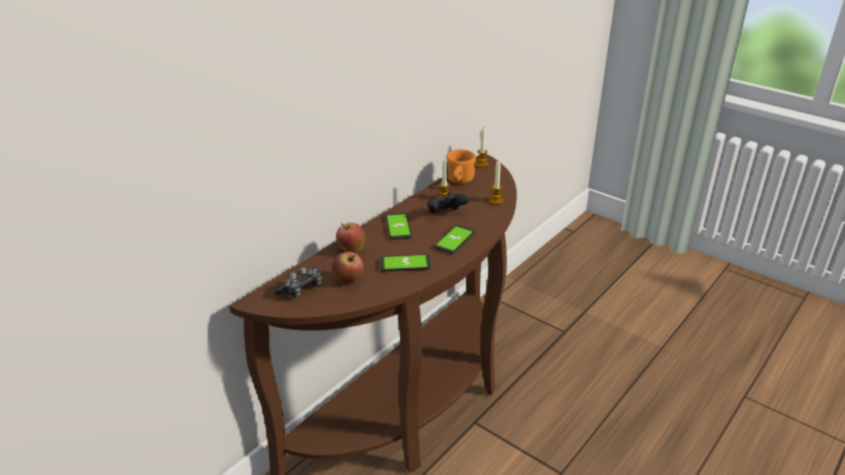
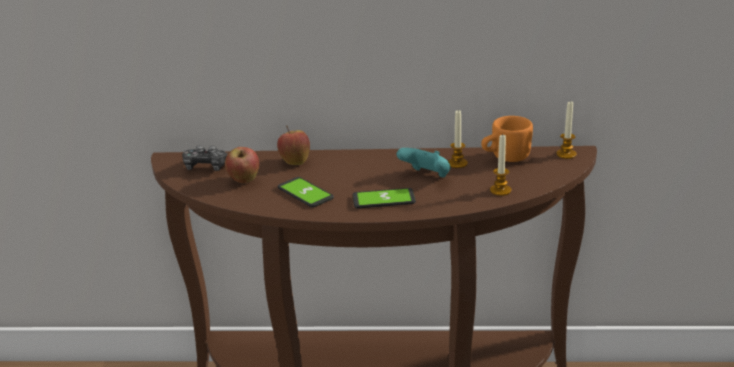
camera: 55 degrees right, 5 degrees down
(398, 226) = (366, 164): phone -> none
(445, 214) = (426, 177): black game controller -> turquoise game controller

